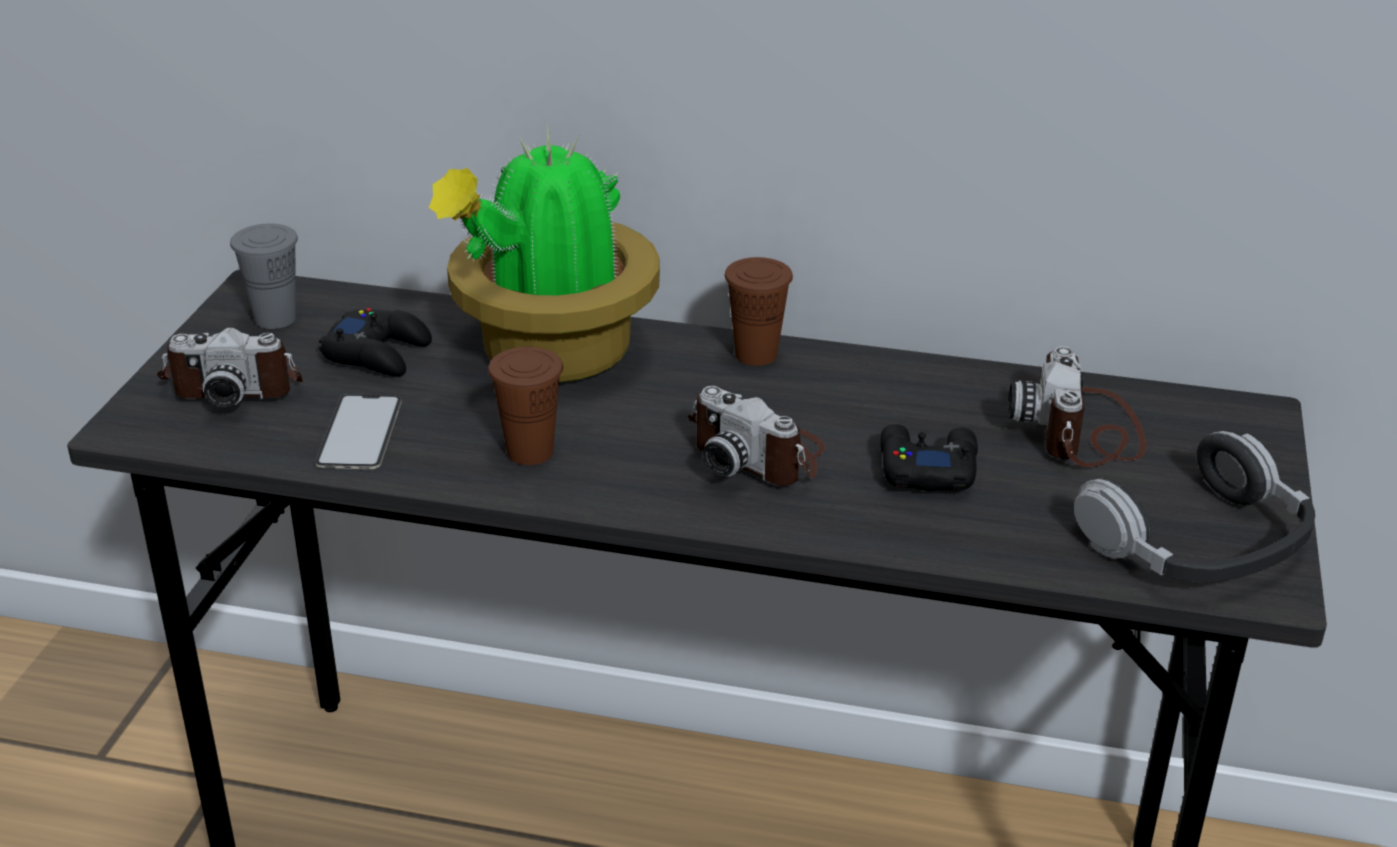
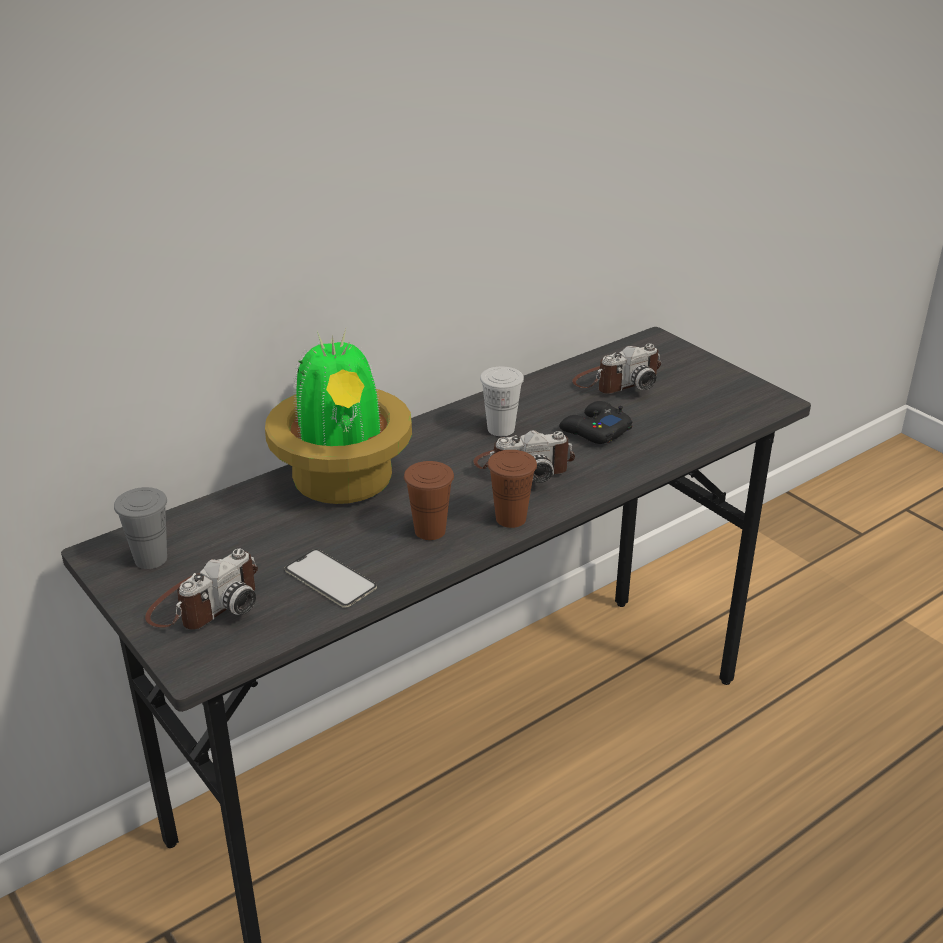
camera: 50 degrees left, 0 degrees up
(378, 353) = (252, 538): black game controller -> none
(756, 354) = (435, 426): brown cup -> brown cup (511, 518)
(820, 400) = (501, 429): none -> white cup
(1083, 431) = (616, 381): camera -> camera turned 75 degrees counterclockwise
(1198, 541) = (727, 398): headphones -> none

